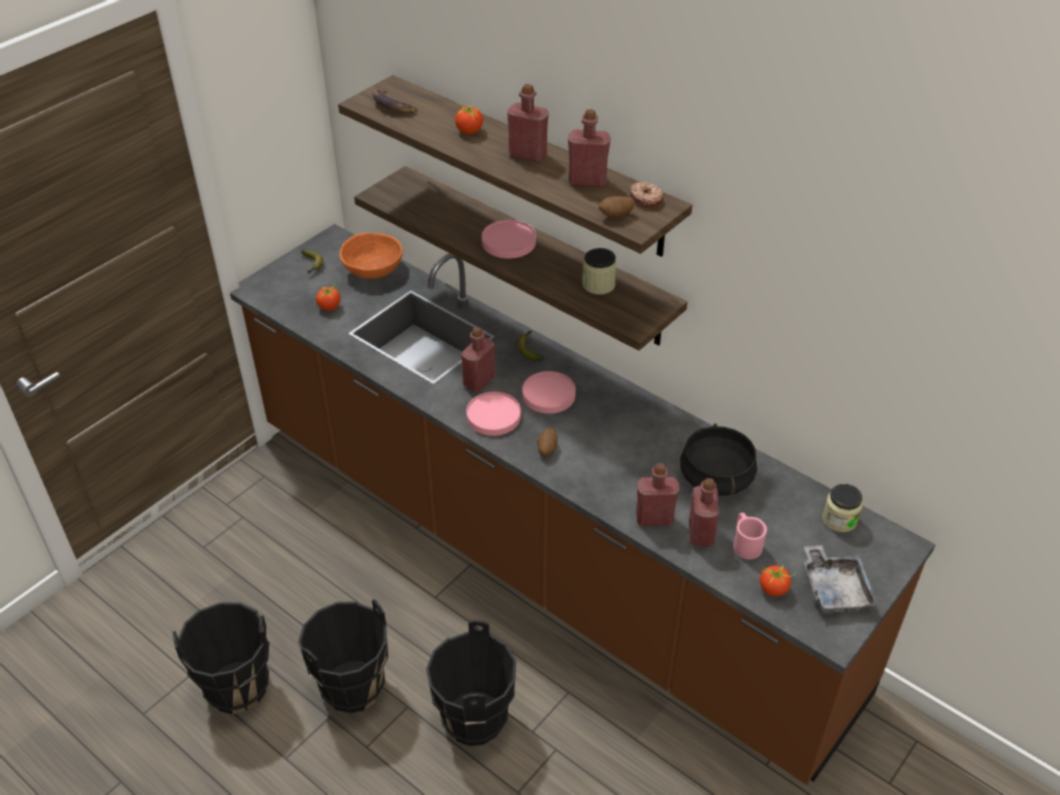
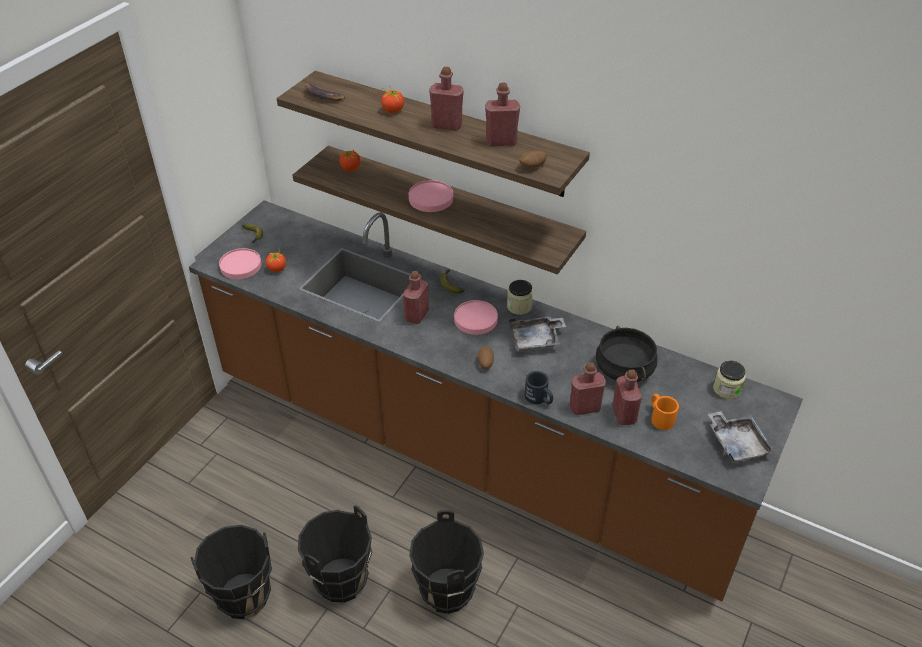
camera: 10 degrees left, 0 degrees up
(372, 268) = (305, 233): orange bowl -> none
(493, 416) = (435, 342): pink plate -> pink plate (241, 265)
(598, 285) = (512, 225): jar -> jar (519, 306)
(601, 500) = (539, 398): none -> black mug
(615, 428) = (535, 340): none -> grey tray
(646, 199) = (552, 151): donut -> none
(745, 542) = (660, 417): pink mug -> orange mug
(773, 589) = (691, 451): tomato -> tomato (351, 168)

